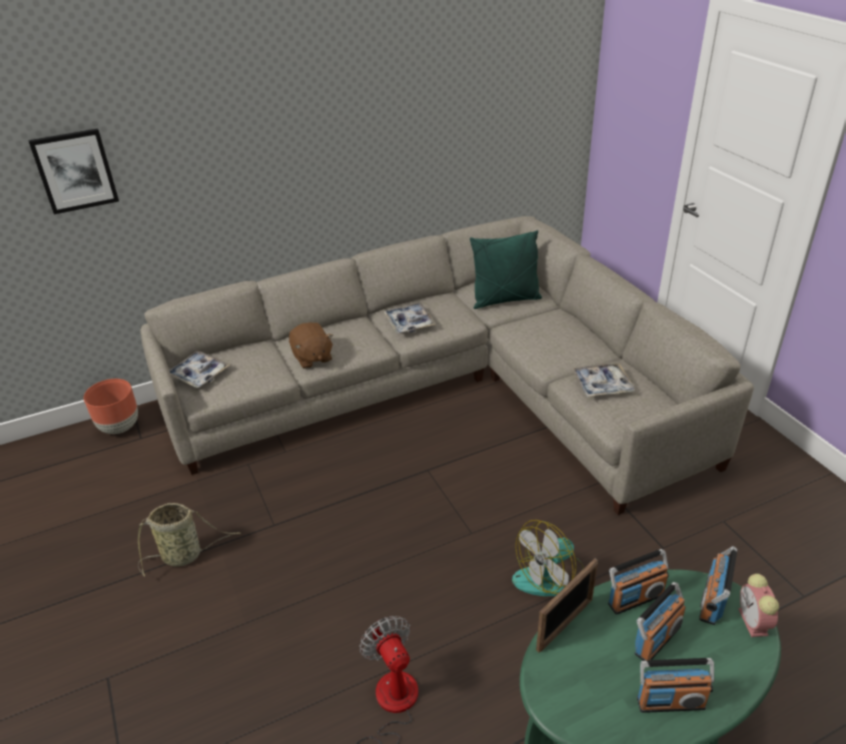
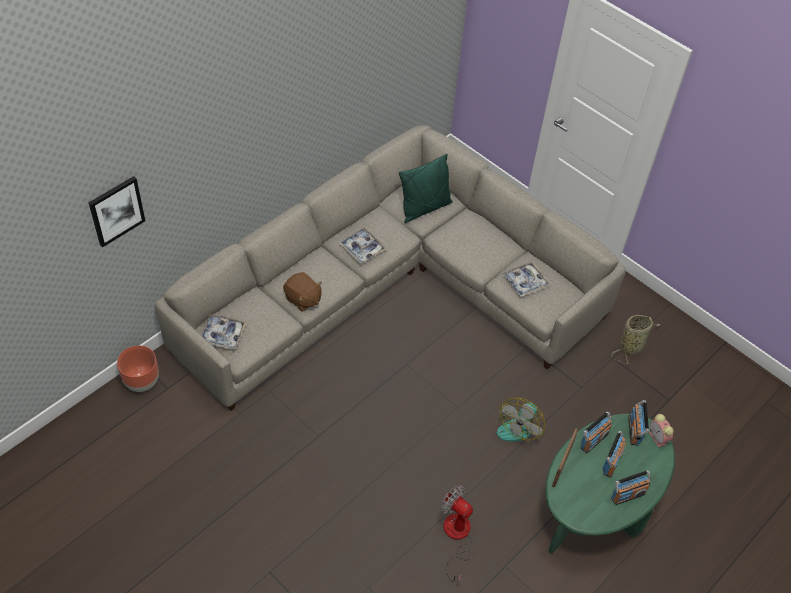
camera: 25 degrees left, 15 degrees up
(185, 555) = (267, 475): basket -> basket (632, 345)

